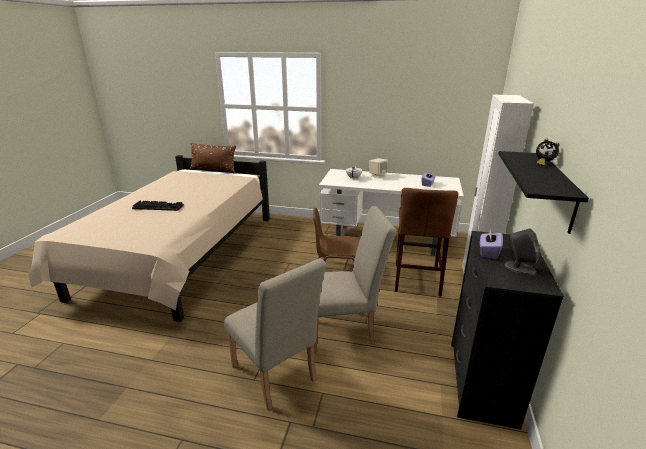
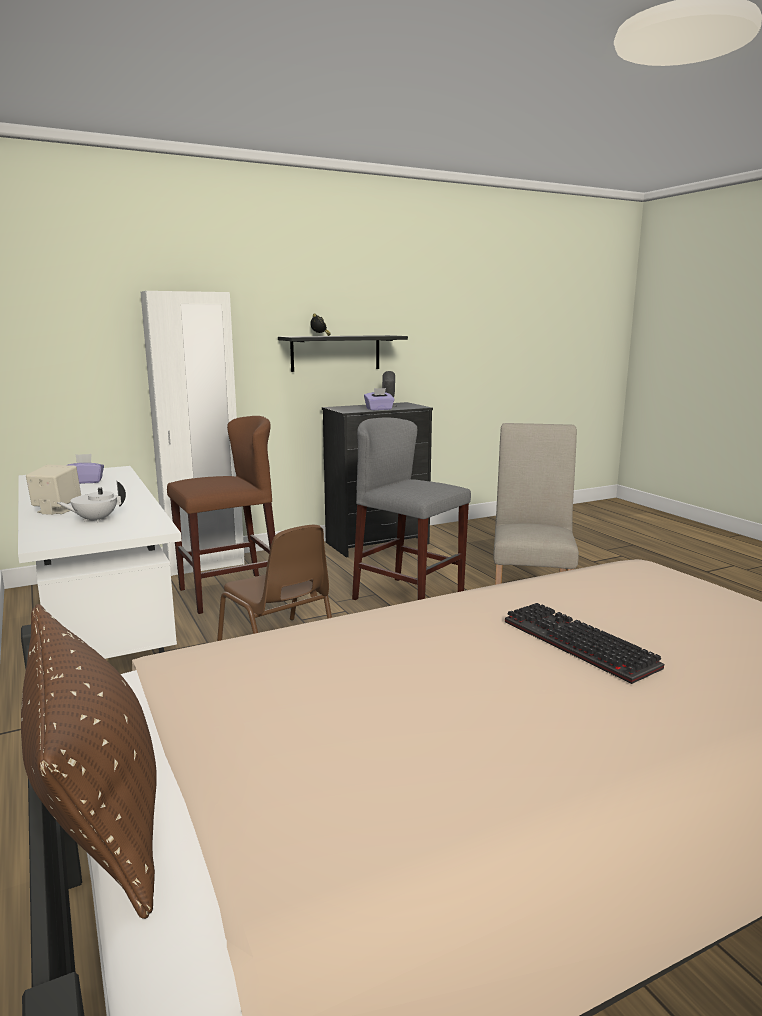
camera: 130 degrees left, 10 degrees down
(345, 330) = (408, 599): beige chair -> grey stool

